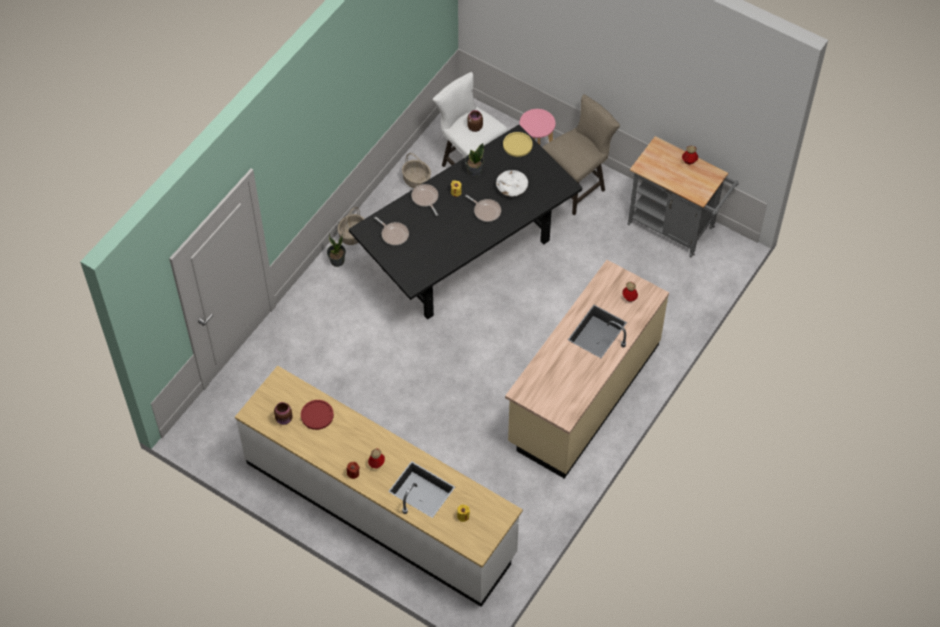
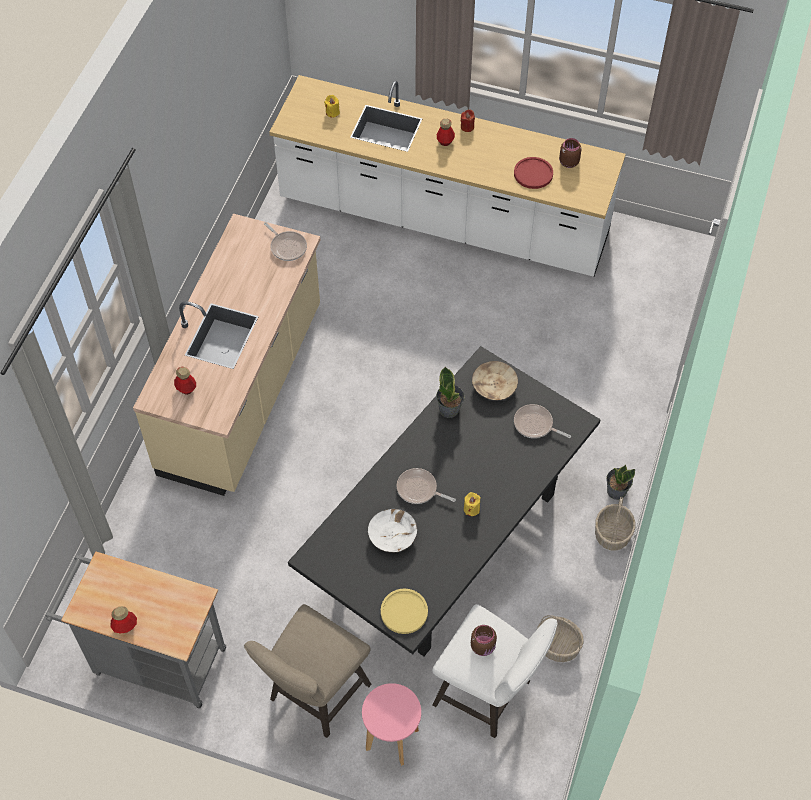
camera: 165 degrees right, 0 degrees up
(412, 266) = (494, 386): none -> beige bowl
(425, 199) = (511, 488): frying pan -> frying pan (287, 247)
(474, 171) = (456, 550): potted plant -> potted plant (449, 409)

